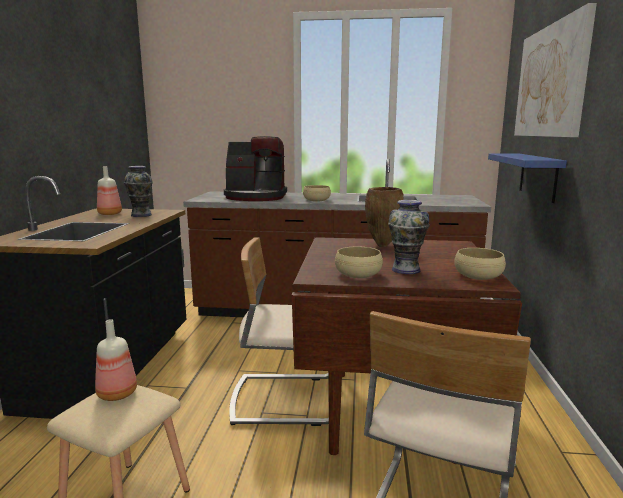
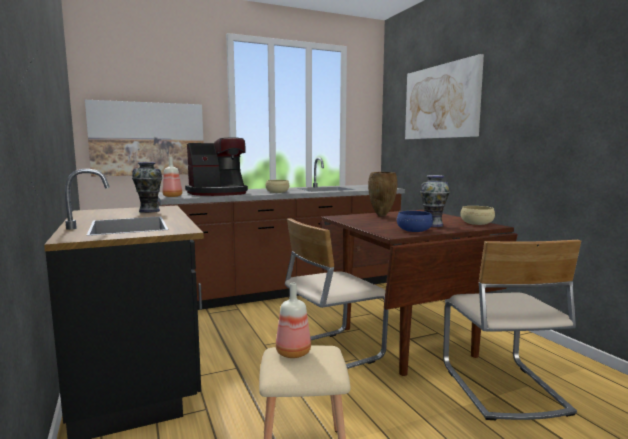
camera: 30 degrees left, 5 degrees down
(110, 214) = (111, 212): bottle -> bottle (173, 196)
(211, 136) = (148, 139): none -> picture
(358, 274) = (414, 230): beige bowl -> blue bowl
(538, 176) = (436, 165): blue shelf -> none

